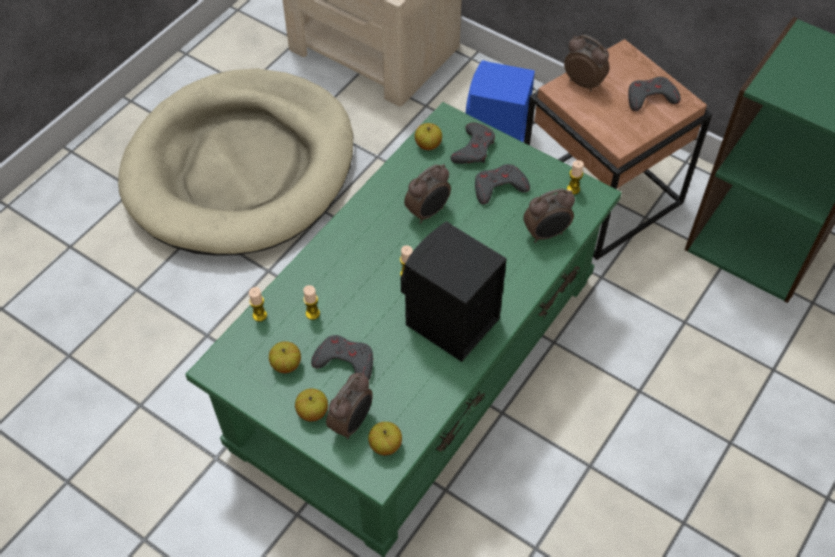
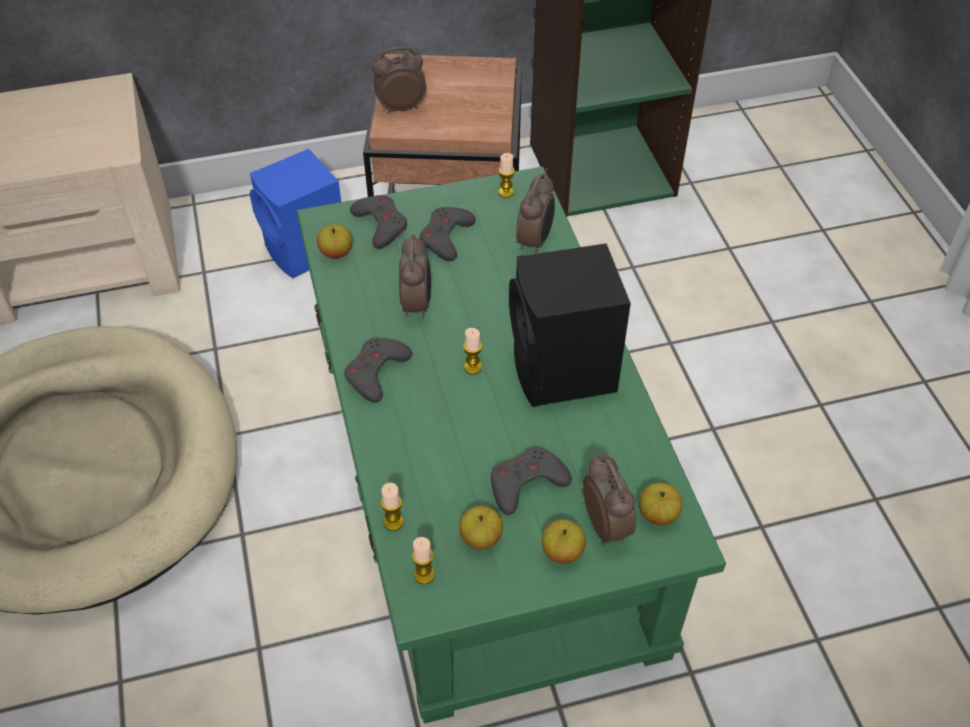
camera: 50 degrees left, 5 degrees down
(312, 313) = (440, 474): candle -> candle (424, 575)
(650, 97) = (468, 81): grey game controller -> grey game controller (376, 372)

